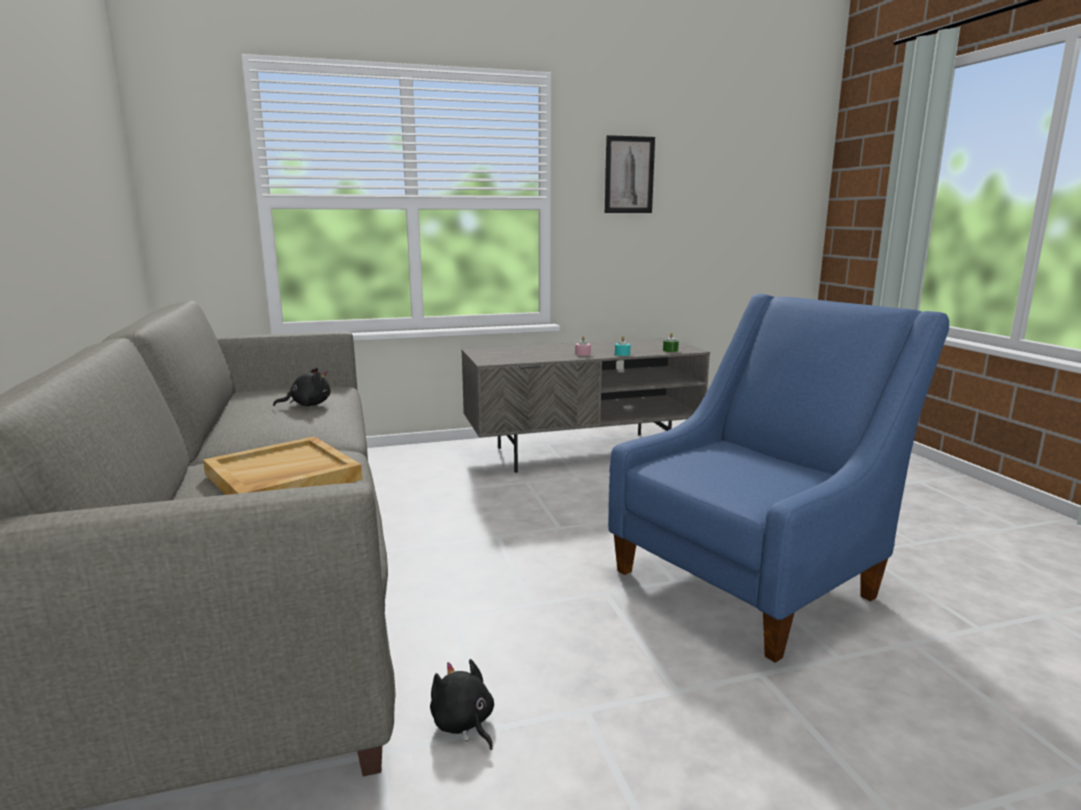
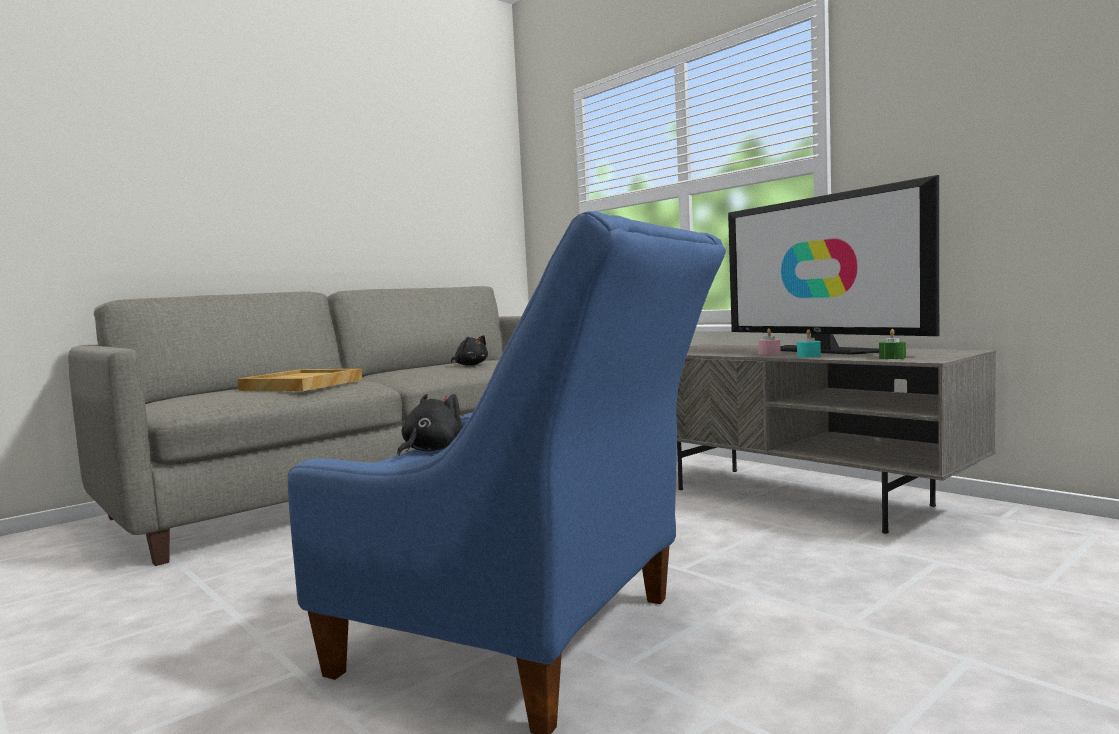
camera: 65 degrees right, 10 degrees down
(464, 724) = (206, 573): black plush toy -> black plush toy (430, 450)
(597, 347) = (823, 350): none -> television
(629, 175) = (947, 96): picture -> none

